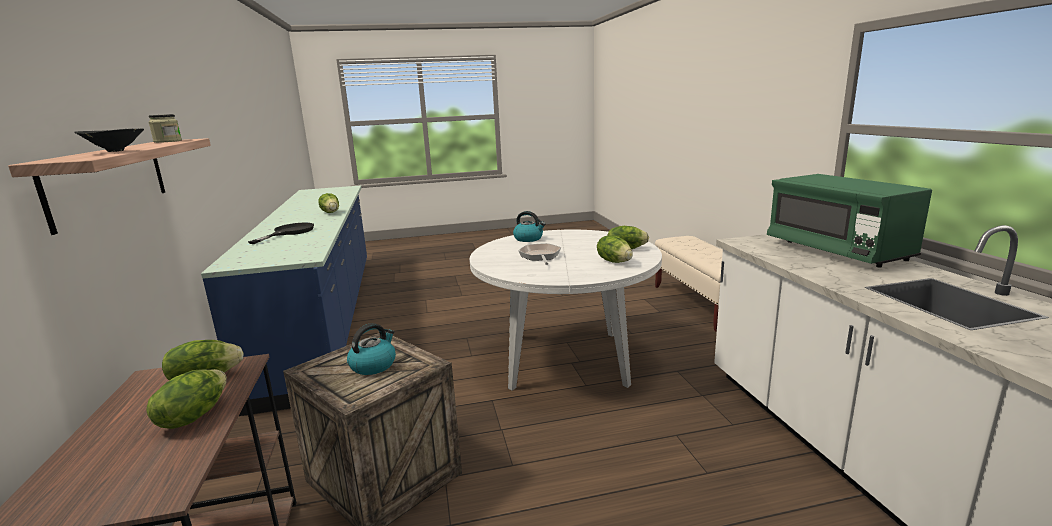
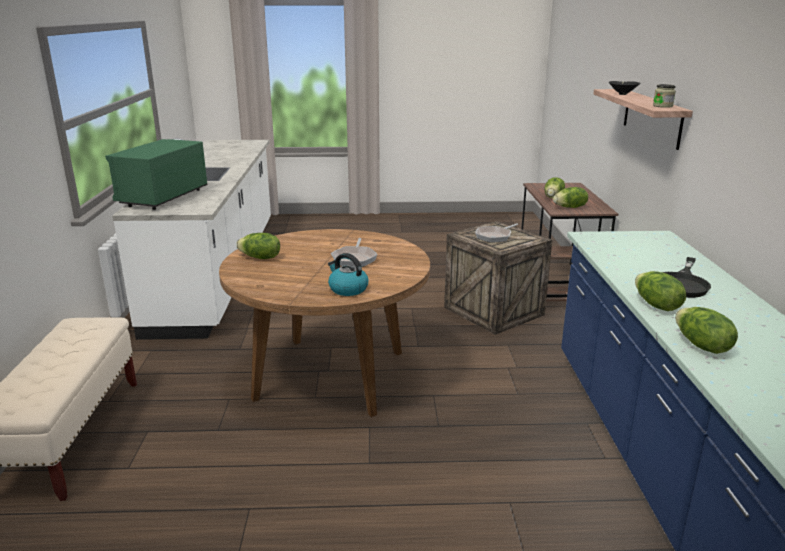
camera: 170 degrees left, 5 degrees up
(373, 365) = (495, 236): kettle -> frying pan
(566, 359) = (331, 375): white dining table -> brown dining table
(614, 261) = (292, 245): lettuce -> lettuce (656, 305)
(837, 250) = (163, 197): green microwave -> green microwave turned 150 degrees counterclockwise

